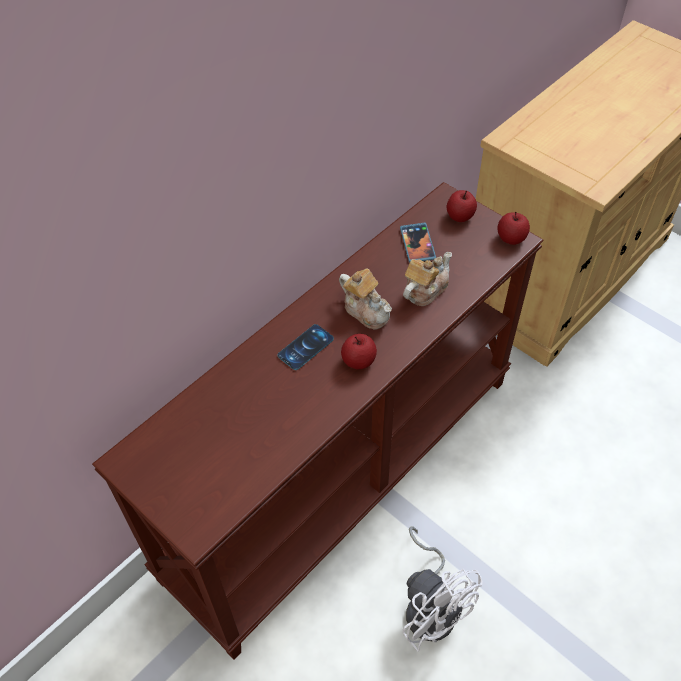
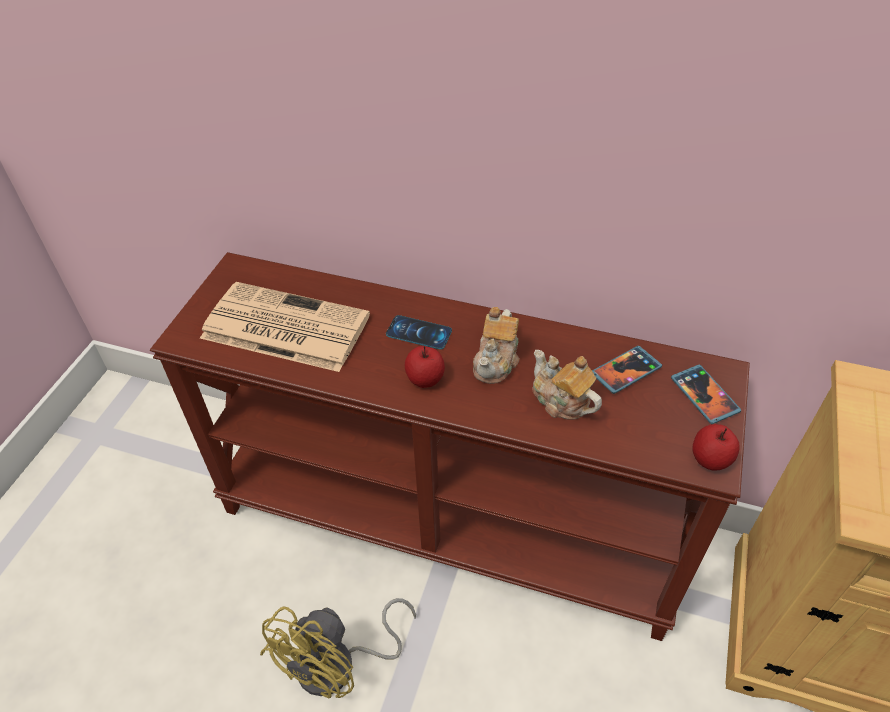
camera: 65 degrees right, 5 degrees down
(237, 442) = (283, 327): none -> newspaper
(425, 290) = (561, 401): teapot -> teapot turned 150 degrees counterclockwise
(432, 605) = (339, 665): white fan -> yellow fan
(460, 216) = (704, 395): apple -> phone

